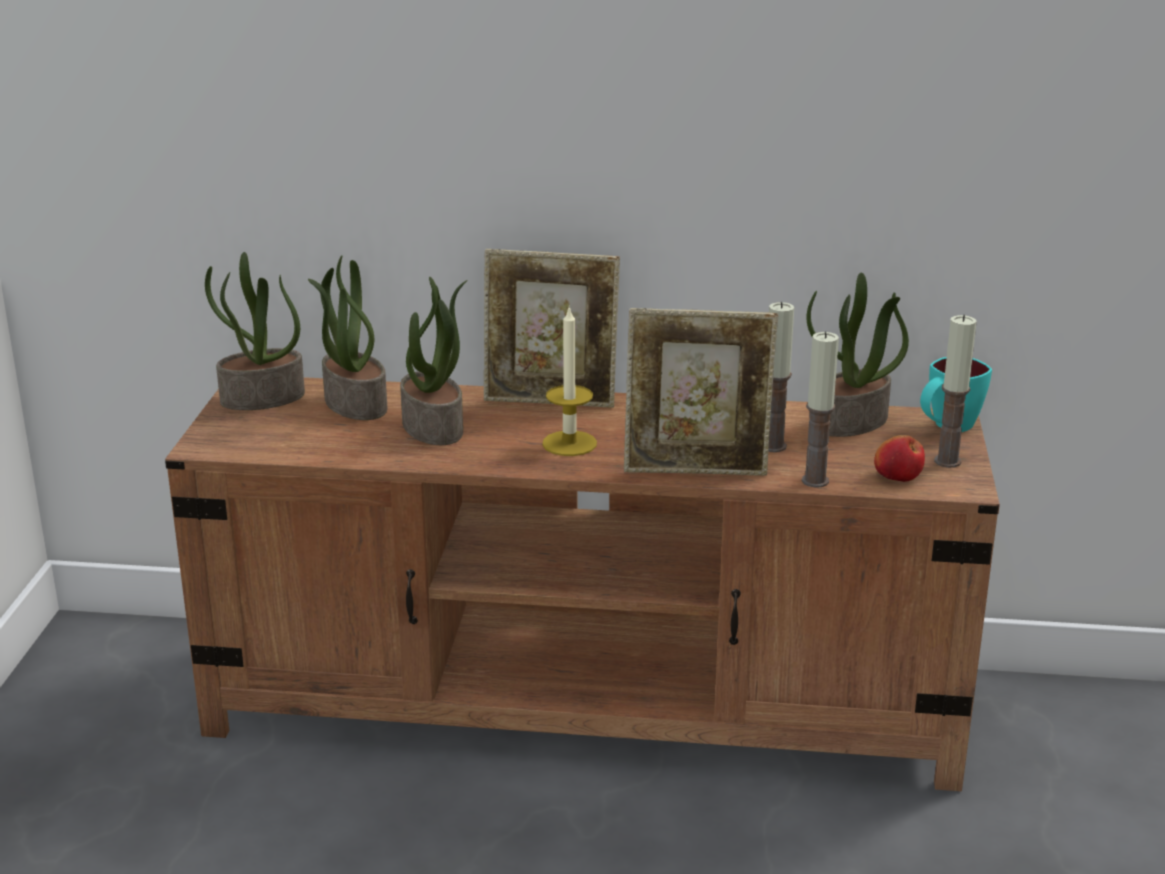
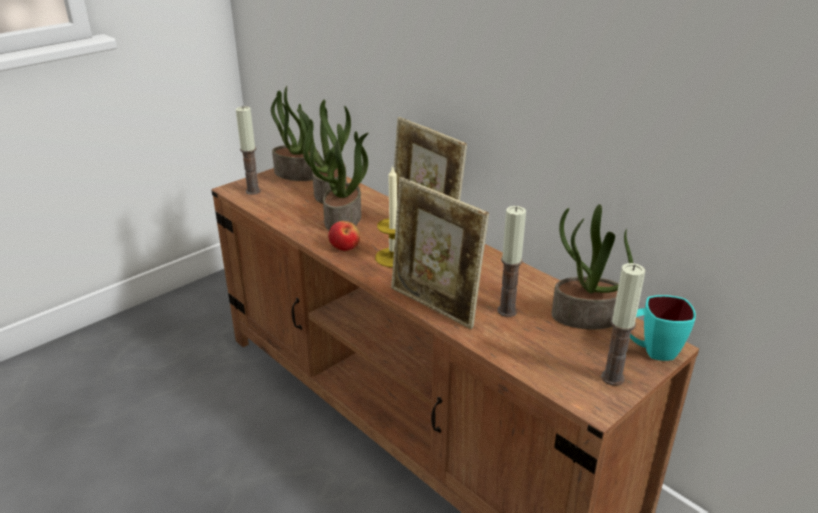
camera: 40 degrees right, 5 degrees up
(815, 481) = (495, 348): candle -> candle (253, 191)
(897, 476) = (557, 372): apple -> apple (345, 246)

